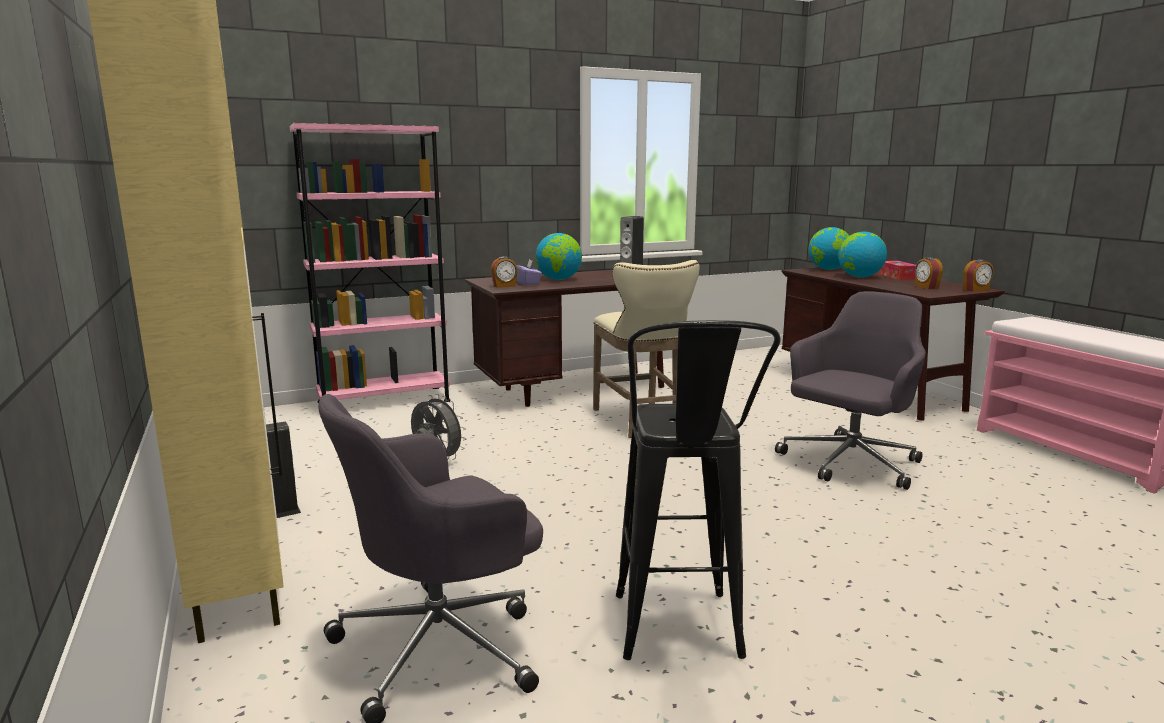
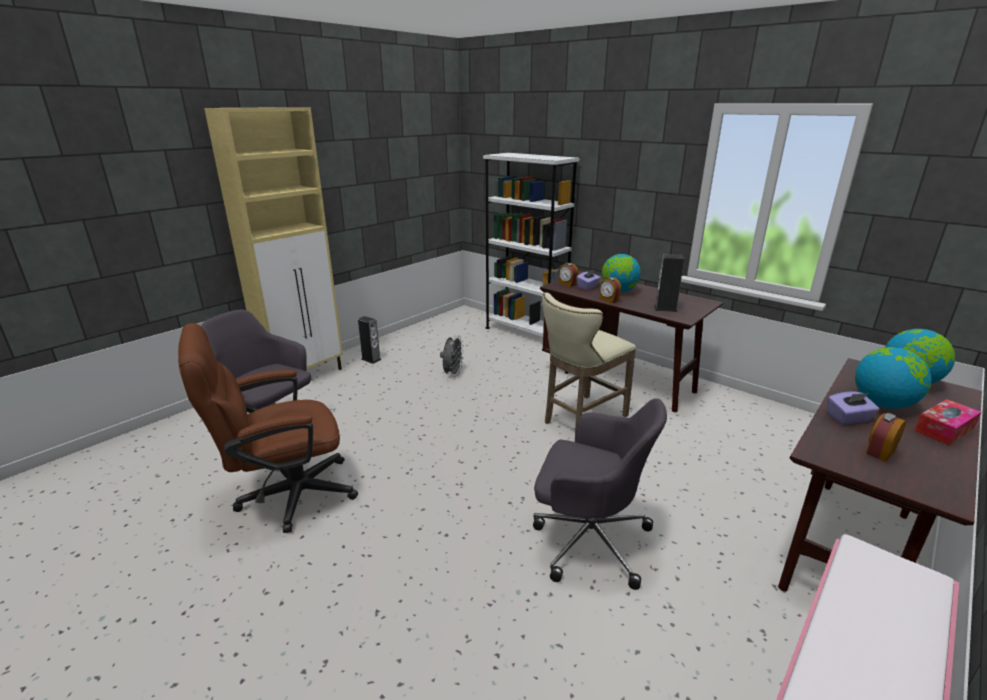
camera: 65 degrees right, 10 degrees up
(384, 401) = (525, 332): pink bookcase -> white bookcase
(680, 640) = (286, 496): black stool -> brown office chair
(879, 283) = (848, 418): none -> purple tissue box
(976, 290) = (926, 493): alarm clock -> alarm clock (608, 300)

